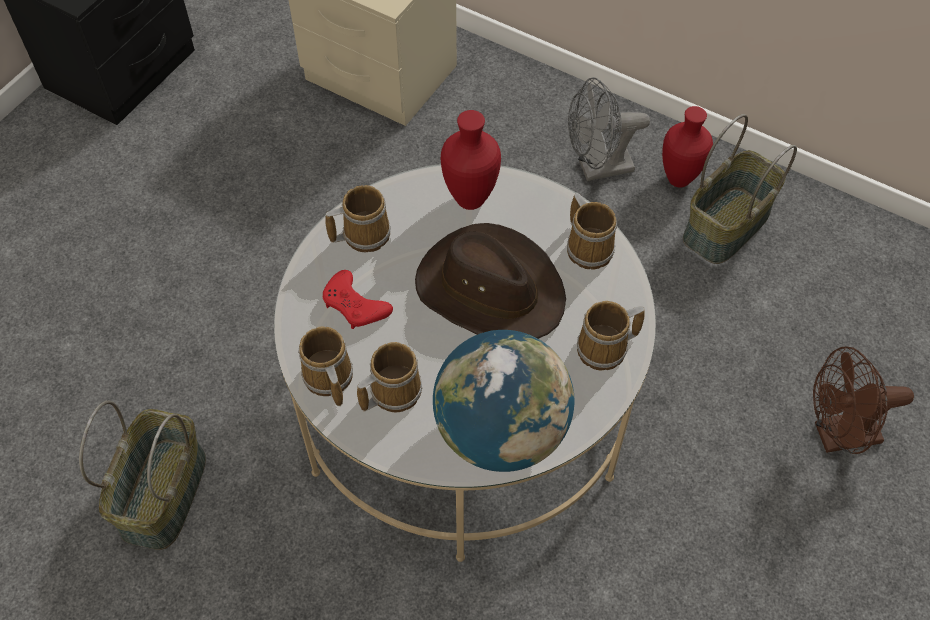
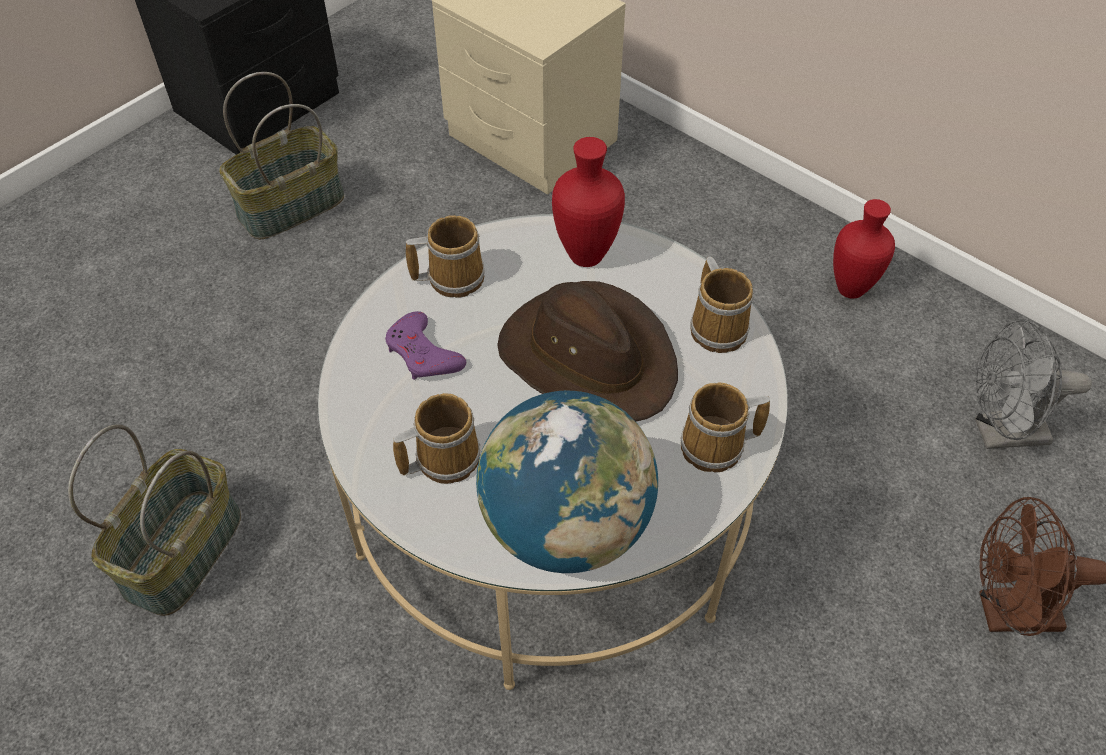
camera: 10 degrees right, 5 degrees down
(327, 379) = (369, 432): mug -> none
(355, 305) = (423, 354): red game controller -> purple game controller
(597, 168) = (756, 266): grey fan -> grey fan (1000, 434)
(727, 227) = (900, 349): basket -> basket (291, 208)

